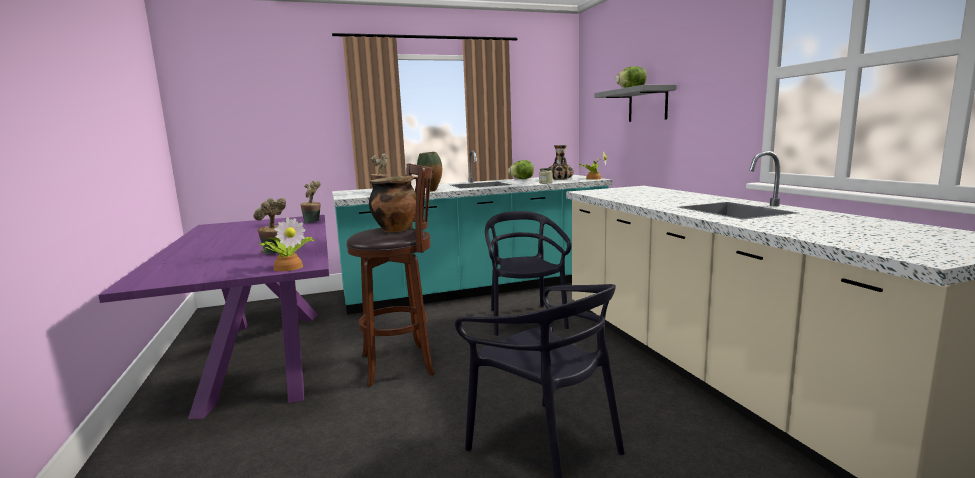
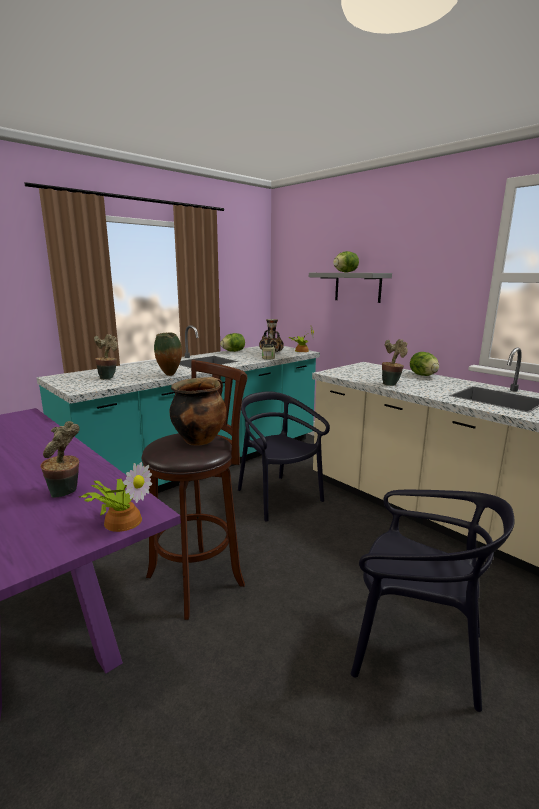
camera: 25 degrees left, 5 degrees up
(313, 222) = (40, 423): potted plant -> potted plant (391, 384)
(687, 194) = (423, 375): none -> lettuce

